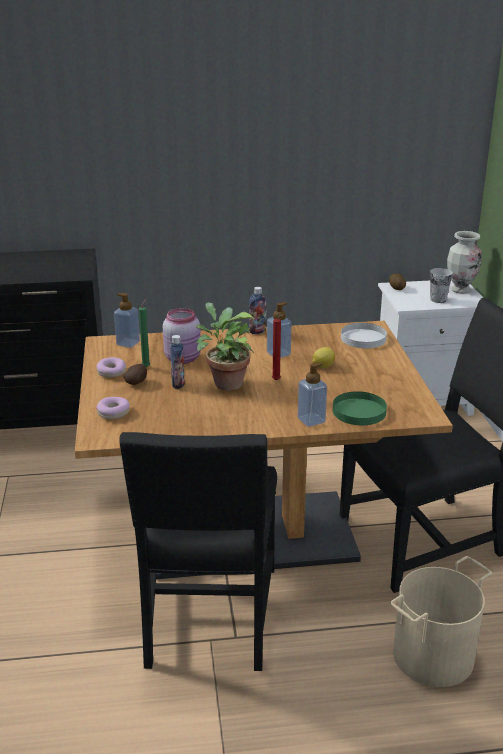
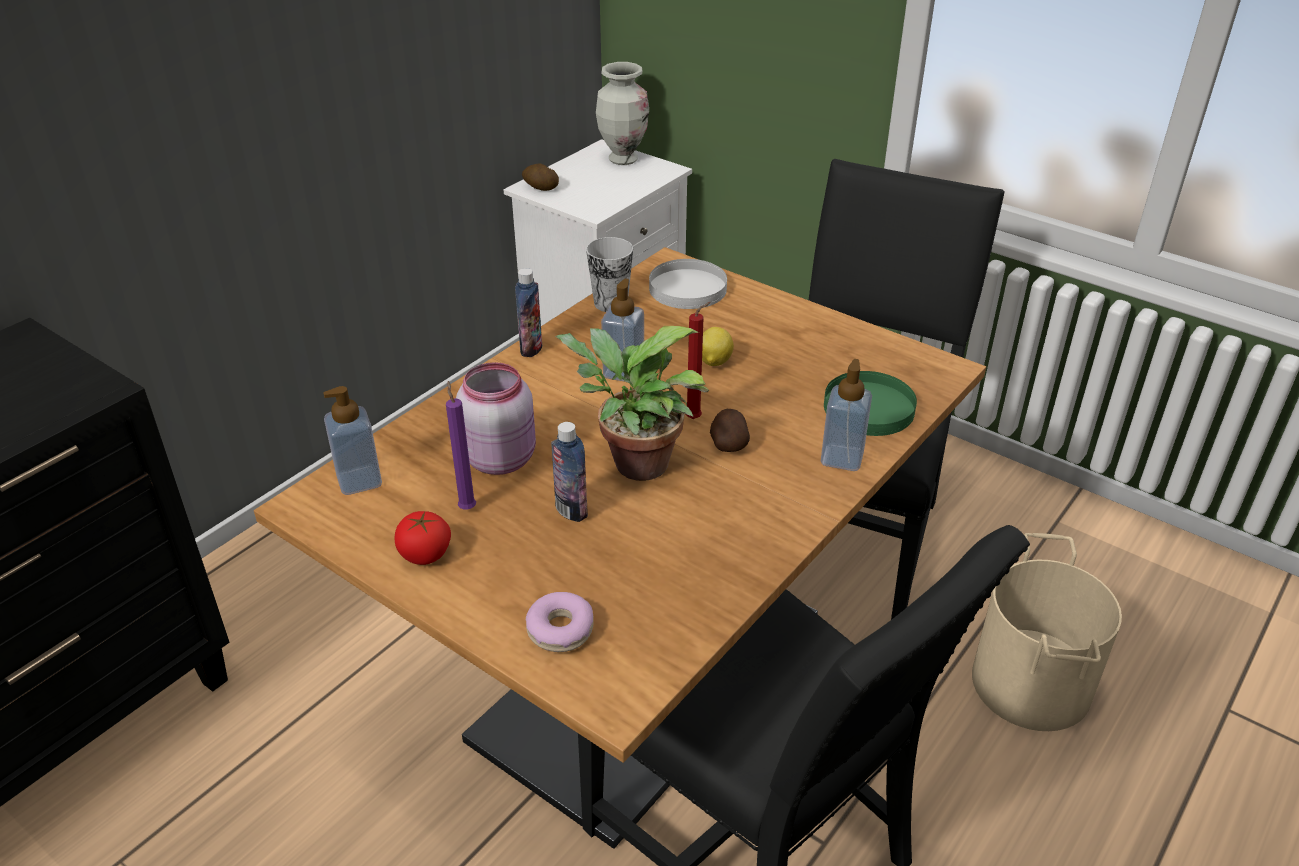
camera: 45 degrees left, 10 degrees up
(111, 372) = (425, 554): donut -> tomato
(137, 382) = (502, 548): potato -> potato (728, 444)
(147, 366) = (467, 507): green candle -> purple candle
(438, 299) = (619, 185): cup -> cup (611, 303)

